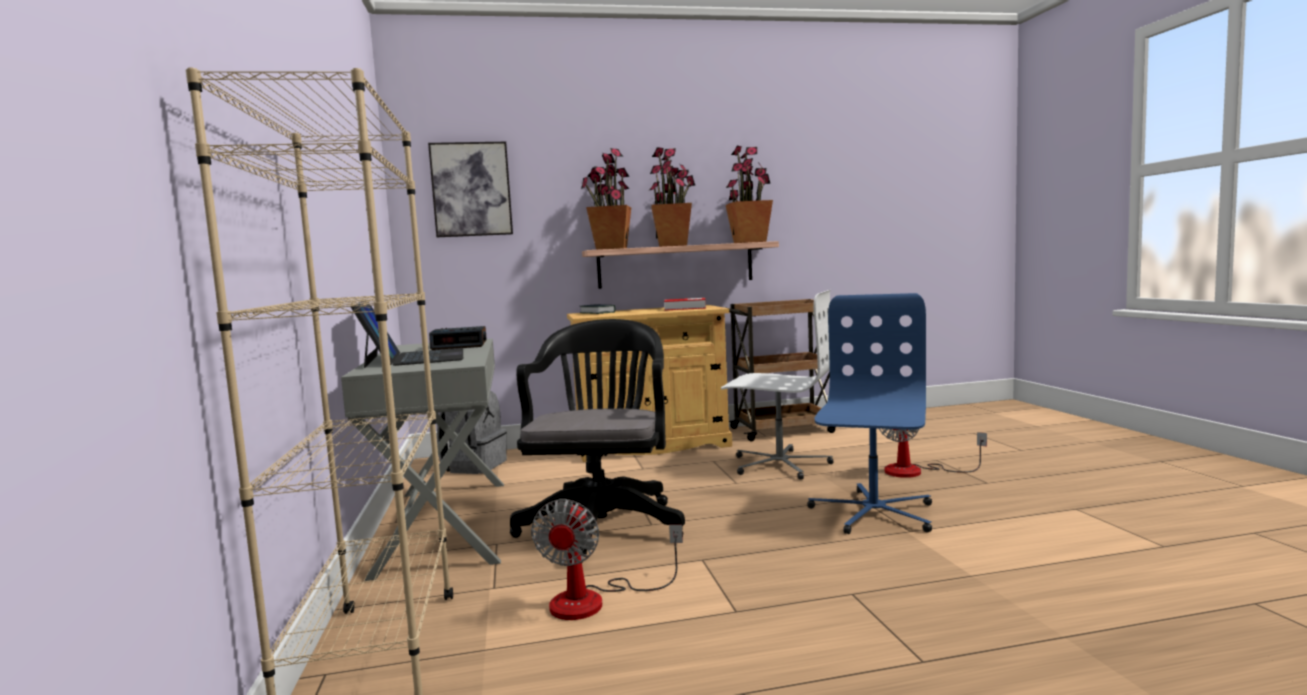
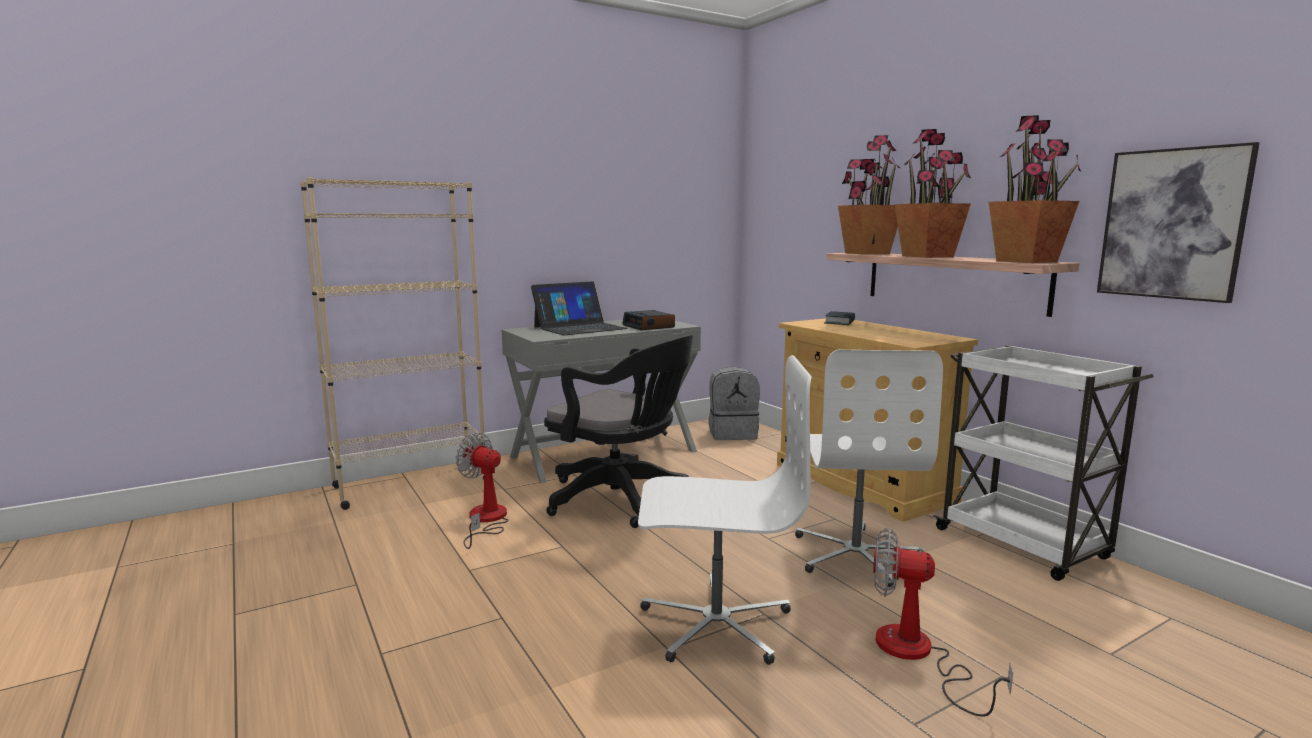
camera: 70 degrees right, 5 degrees up
(471, 189) = (788, 184): picture -> picture (1172, 224)
(595, 600) = (486, 520): fan -> fan turned 45 degrees clockwise
(603, 525) = (622, 500): black office chair -> black office chair turned 45 degrees clockwise
(685, 308) = (905, 337): book -> none
(784, 430) = (1023, 545): brown cart -> white cart
(872, 513) = (715, 623): blue office chair -> white office chair

